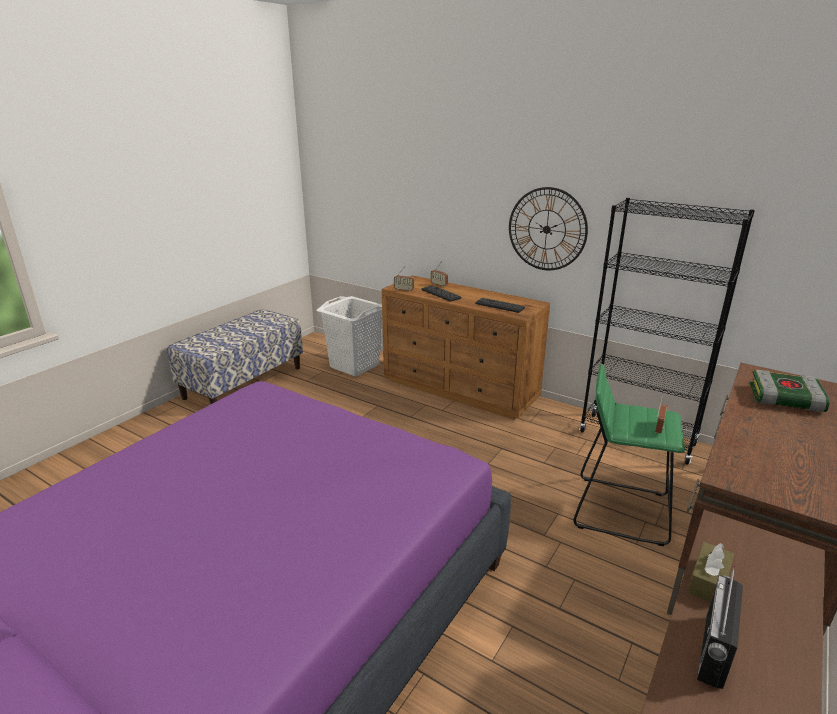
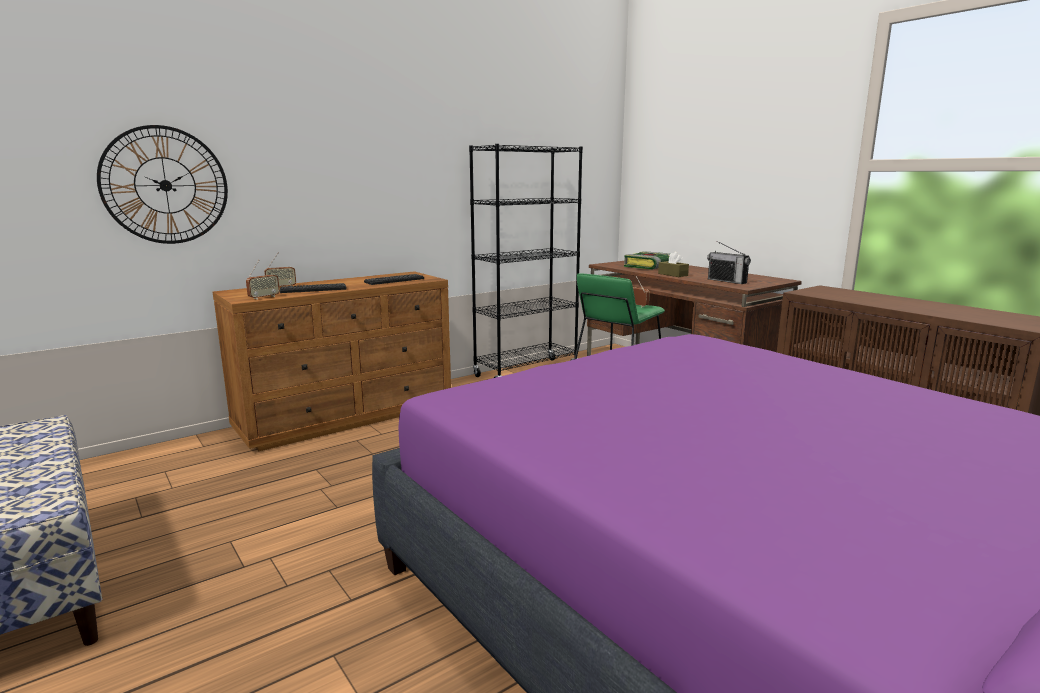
camera: 70 degrees left, 10 degrees down
(354, 366) = (168, 469): white laundry basket -> none
(547, 229) = (396, 189): wall clock -> wall clock (165, 185)
(708, 581) = (858, 301): brown tissue box -> brown tissue box (672, 274)
(713, 651) = (919, 308): radio -> radio (727, 281)

